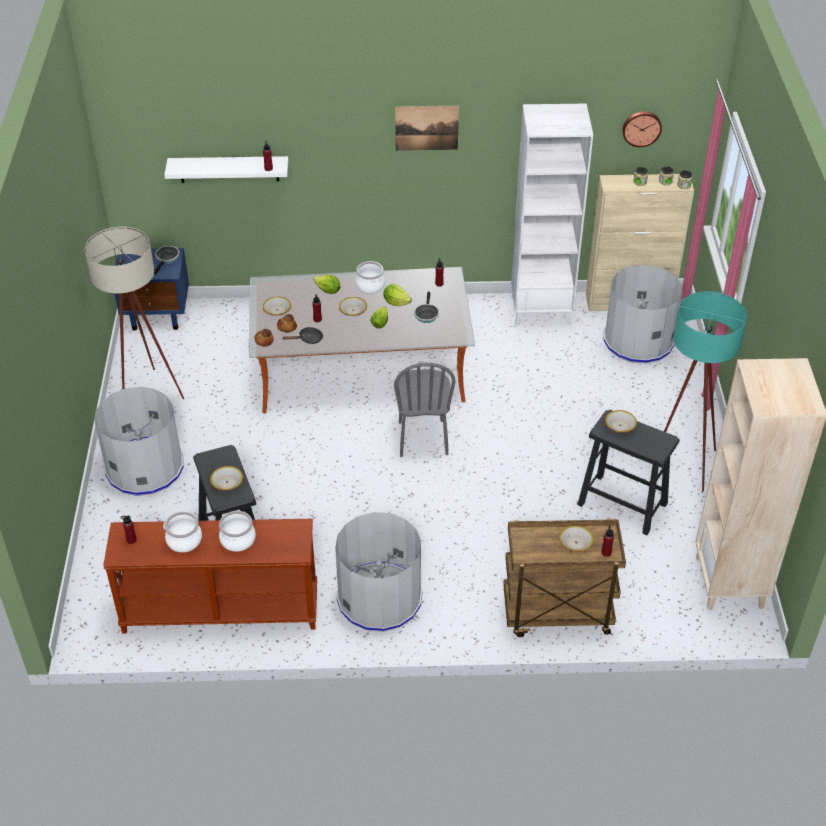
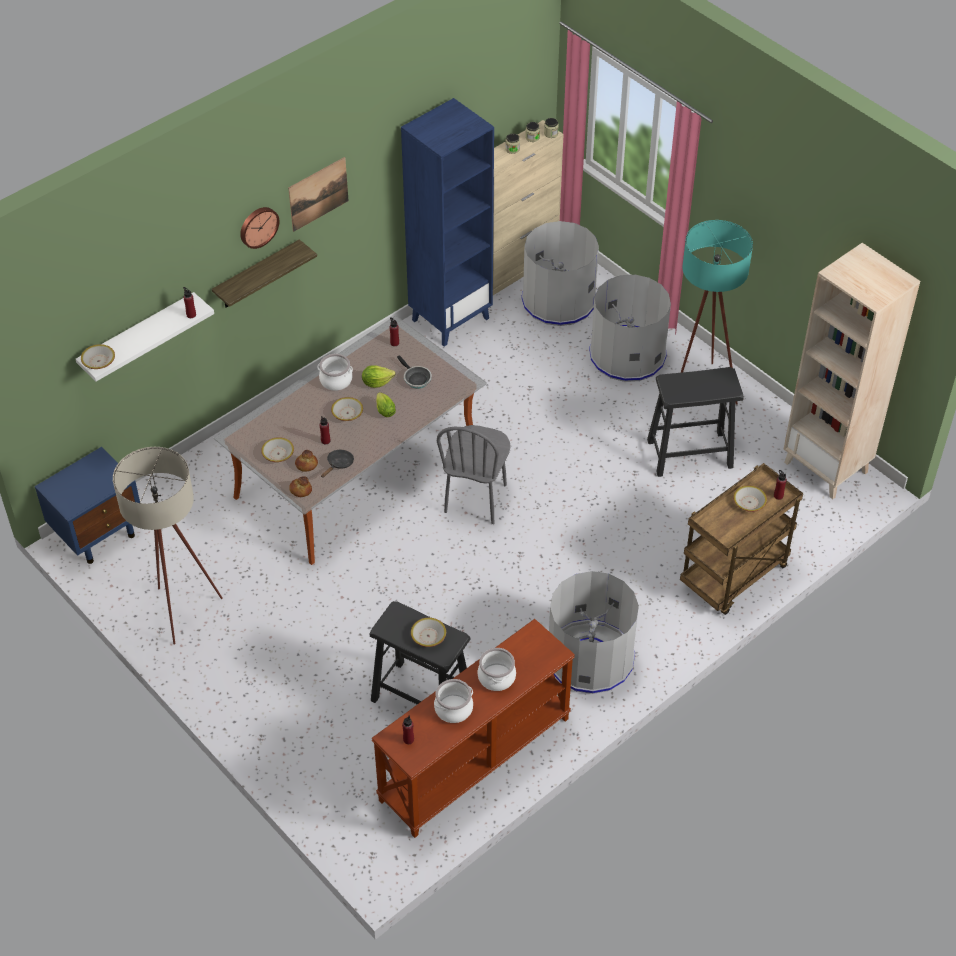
camera: 40 degrees left, 5 degrees up
(144, 467) = (261, 684): grey trash can -> grey trash can (627, 355)
(167, 259) = (98, 467): frying pan -> none
(328, 291) = (303, 408): lettuce -> none
(354, 173) = (257, 275): none -> shelf
(422, 438) = (476, 499): grey chair -> grey chair turned 60 degrees clockwise
(541, 310) = (450, 318): white bookcase -> blue bookcase
(620, 425) = (681, 384): bowl -> bowl (98, 361)
(641, 128) = (498, 97): wall clock -> wall clock (258, 226)

